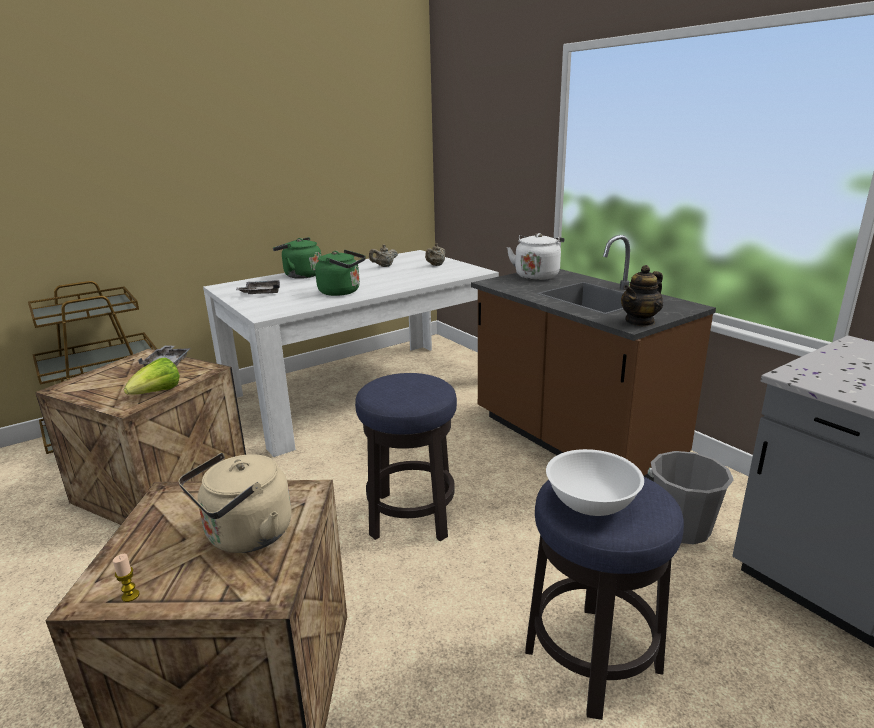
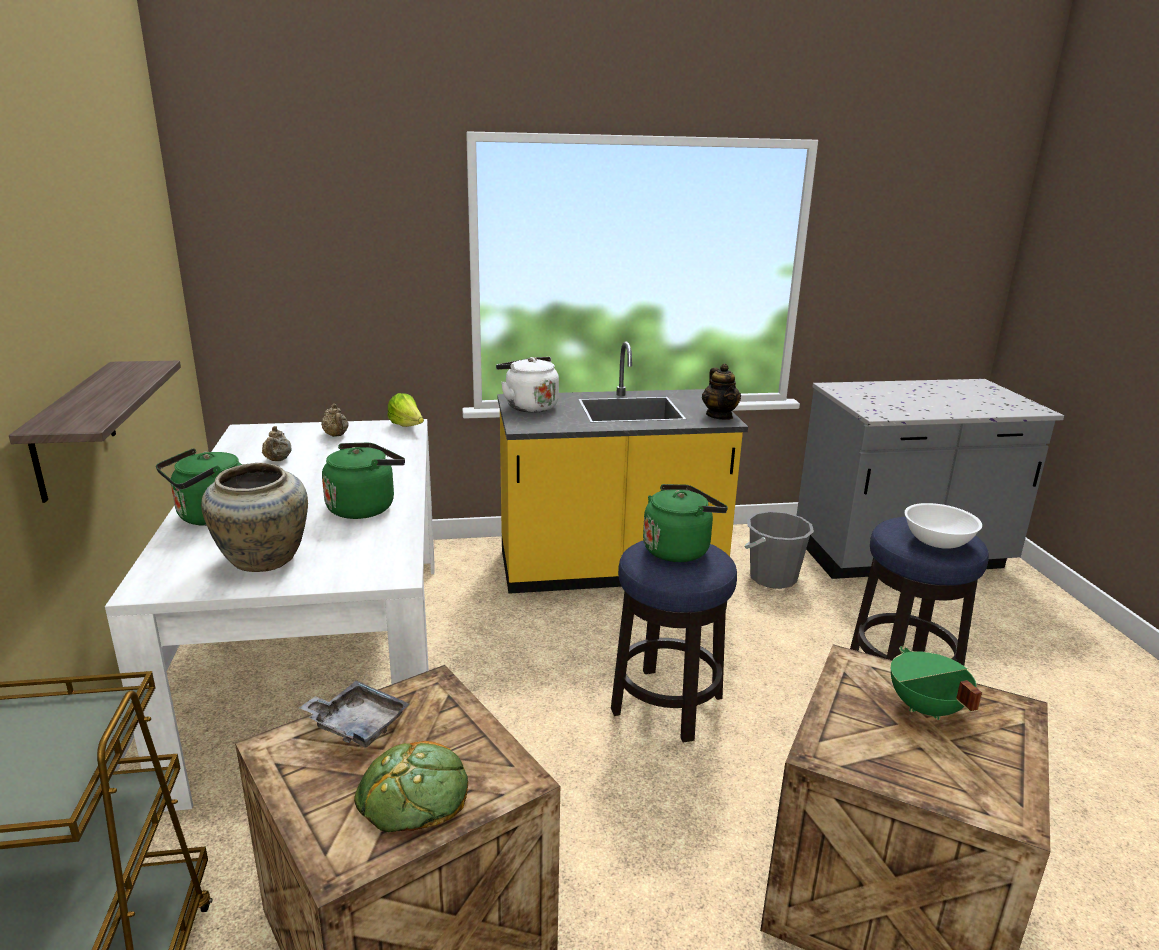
camera: 65 degrees left, 0 degrees up
(111, 388) = (414, 794): none -> bread
(130, 596) = (1014, 789): candle -> none
(157, 393) = (489, 744): lettuce -> lettuce (407, 427)
(245, 536) = (924, 708): beige kettle -> green cooking pot
(255, 211) = (73, 429): none -> shelf
(261, 293) = (262, 560): grey tray -> beige vase
(417, 386) = (679, 549): none -> green kettle
(572, 443) = (610, 570): brown counter -> yellow counter

